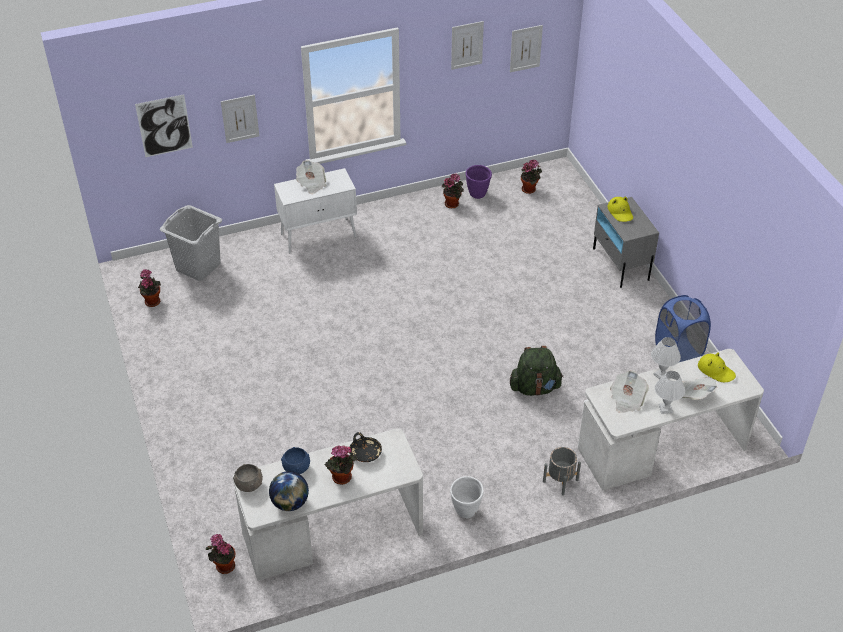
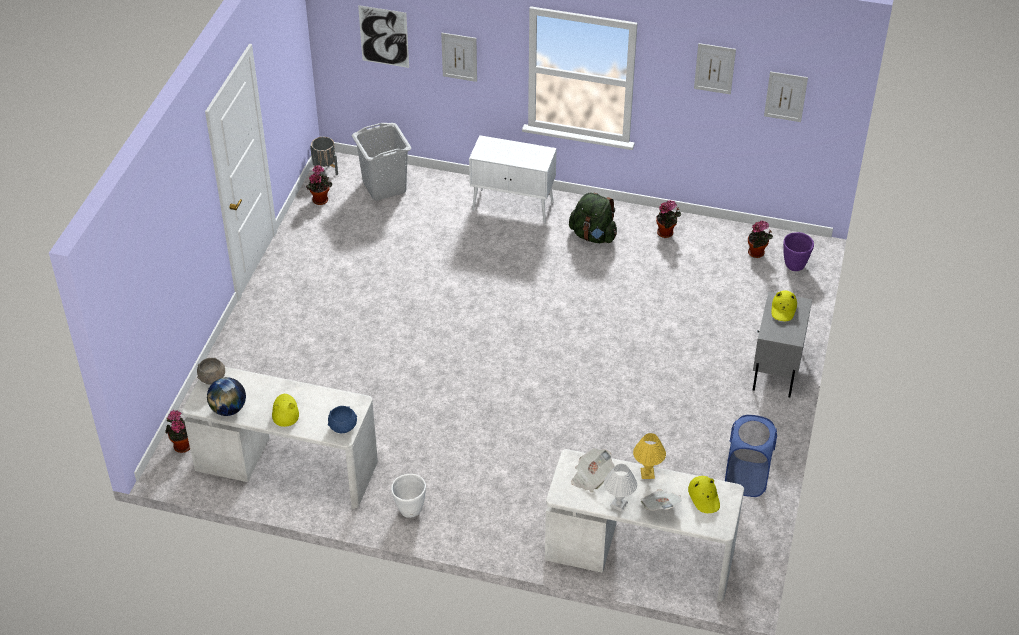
camera: 35 degrees right, 0 degrees up
(296, 467) = (260, 384): blue bowl -> blue bowl (343, 426)
(311, 184) = (512, 150): newspaper -> none
(341, 479) = (285, 412): potted plant -> yellow hat
(365, 453) = (323, 402): black bowl -> none
(477, 194) = (700, 235): purple planter -> purple planter (794, 266)
(535, 387) = (575, 439): green backpack -> green backpack (593, 236)
(560, 481) = (516, 531): grey planter -> grey planter (325, 169)
(661, 375) = (647, 473): white table lamp -> yellow table lamp

